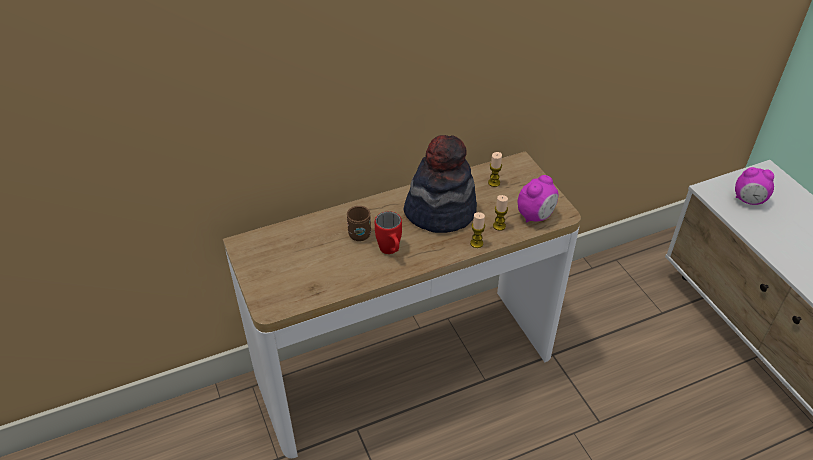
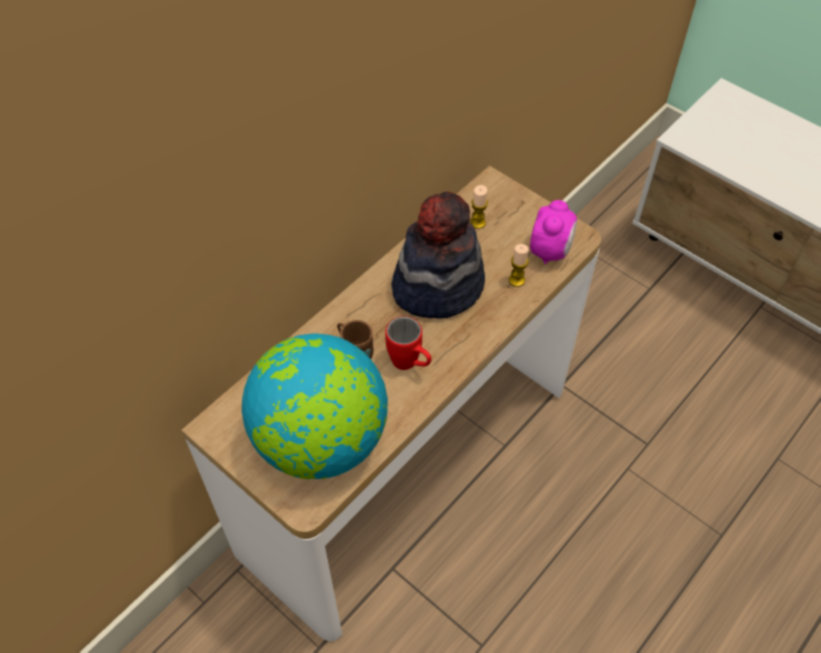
camera: 25 degrees left, 10 degrees up
(303, 275) = (320, 441): none -> globe
(476, 243) = (504, 313): candle -> none
(748, 201) = (725, 138): alarm clock -> none

